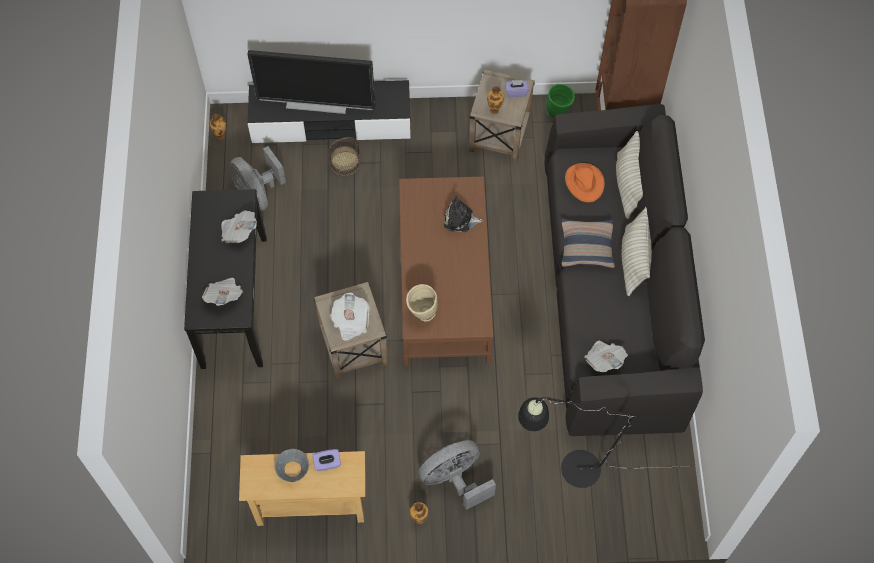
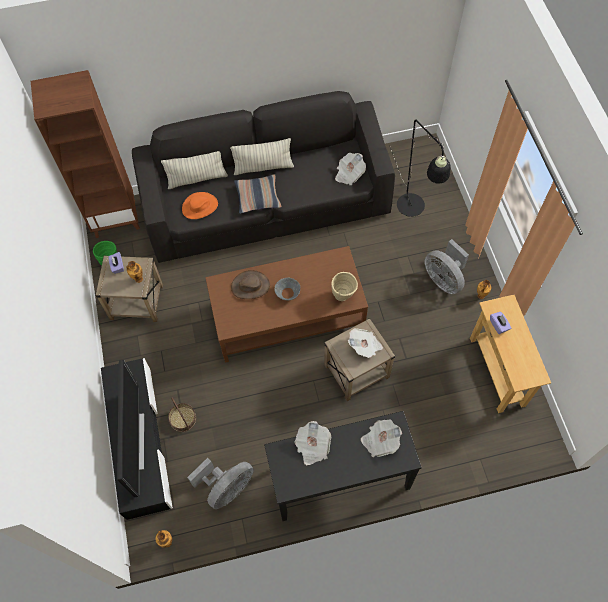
camera: 100 degrees left, 0 degrees up
(293, 469) = (512, 349): grey bowl -> grey bowl (288, 293)
(460, 219) = (250, 286): plush toy -> brown hat

